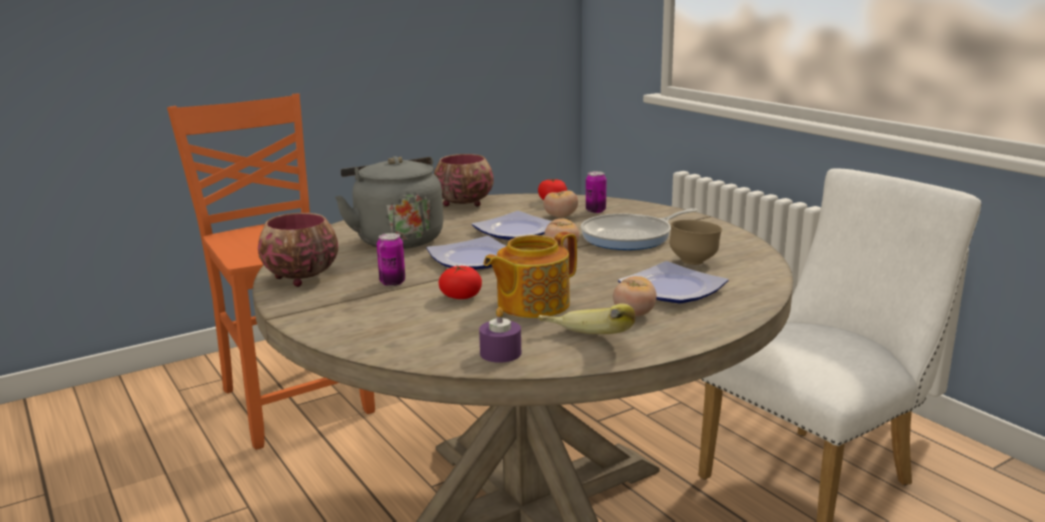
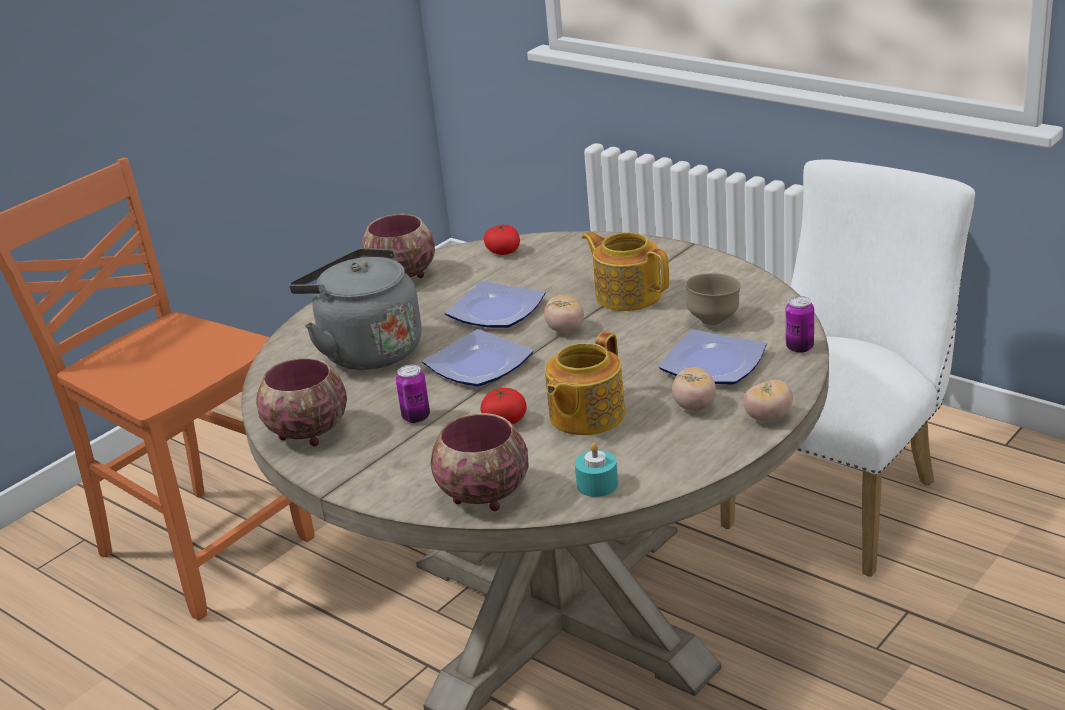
camera: 15 degrees left, 10 degrees up
(393, 342) = (481, 496): none -> bowl
(500, 353) = (597, 484): purple candle -> turquoise candle
(560, 216) = (529, 276): tomato -> tomato (768, 418)
(584, 345) = (670, 456): banana -> none
(595, 211) = (563, 259): can -> can (799, 347)
(631, 237) = (627, 295): frying pan -> teapot

